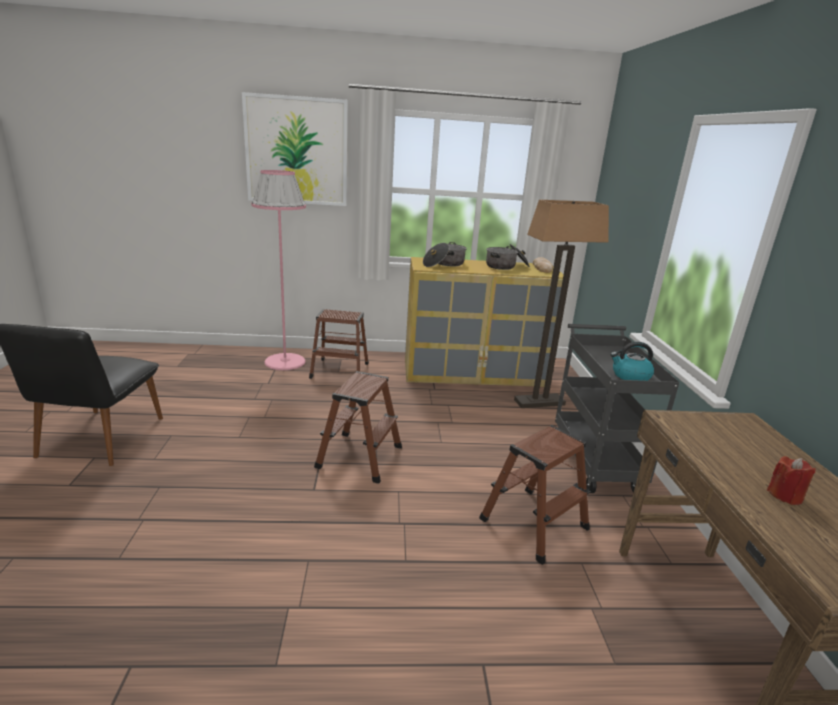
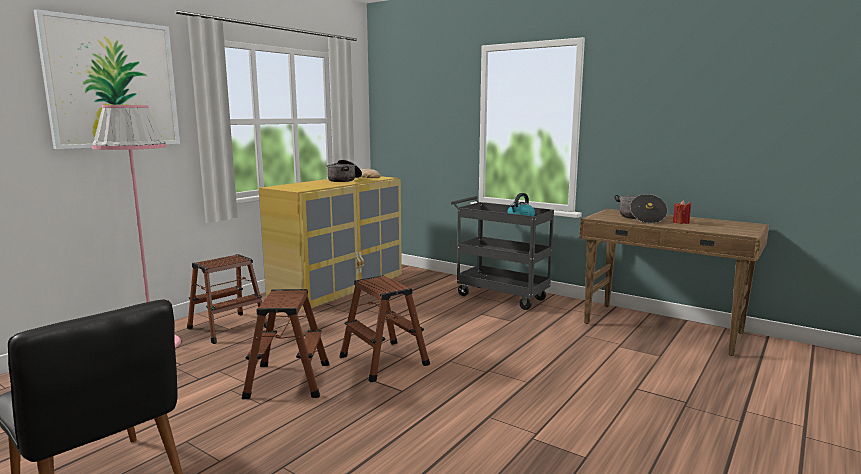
camera: 50 degrees left, 10 degrees down
(444, 264) = (302, 186): cooking pot -> cooking pot (640, 218)
(534, 523) = (536, 333): brown step ladder -> brown step ladder (288, 380)
(539, 402) = (413, 285): floor lamp -> none

